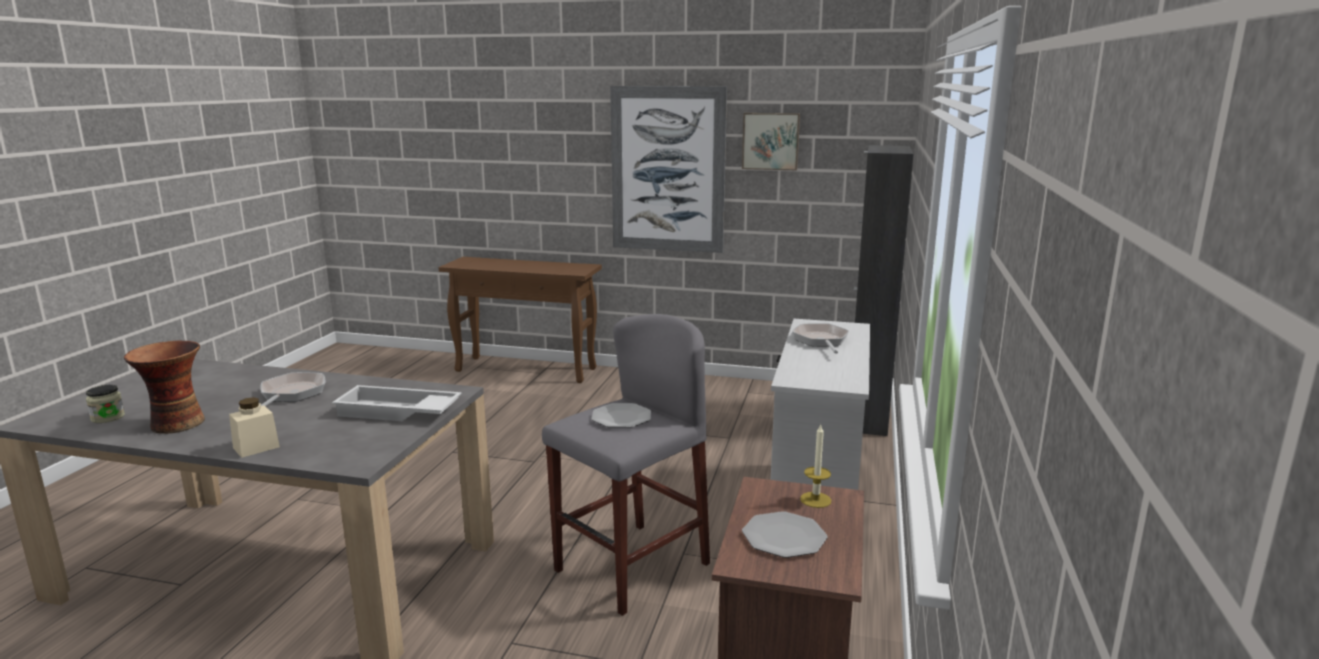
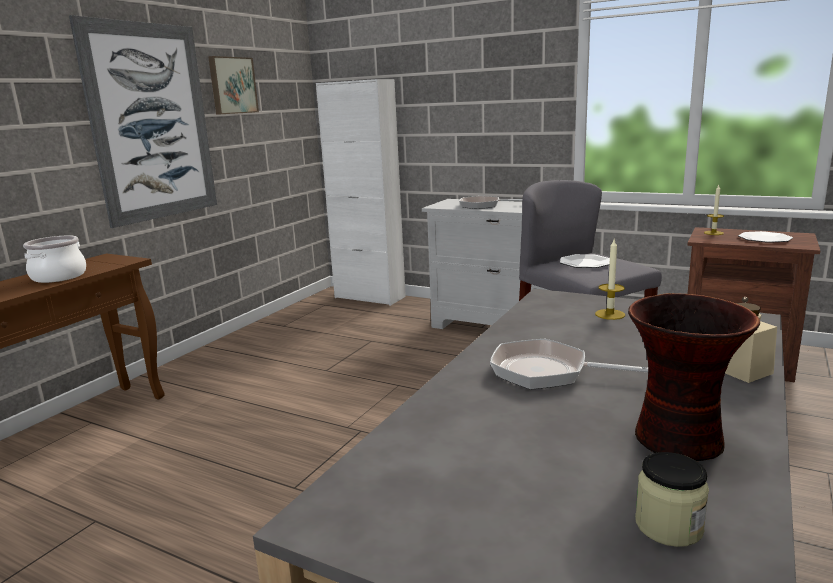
camera: 75 degrees left, 0 degrees up
(397, 412) = (610, 314): white tray -> candle
(535, 268) = (58, 276): none -> cooking pot
(867, 417) = (369, 297): black cabinet -> white cabinet

